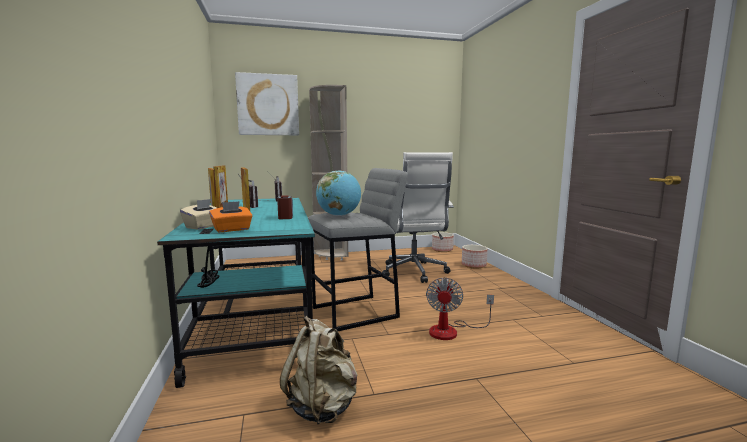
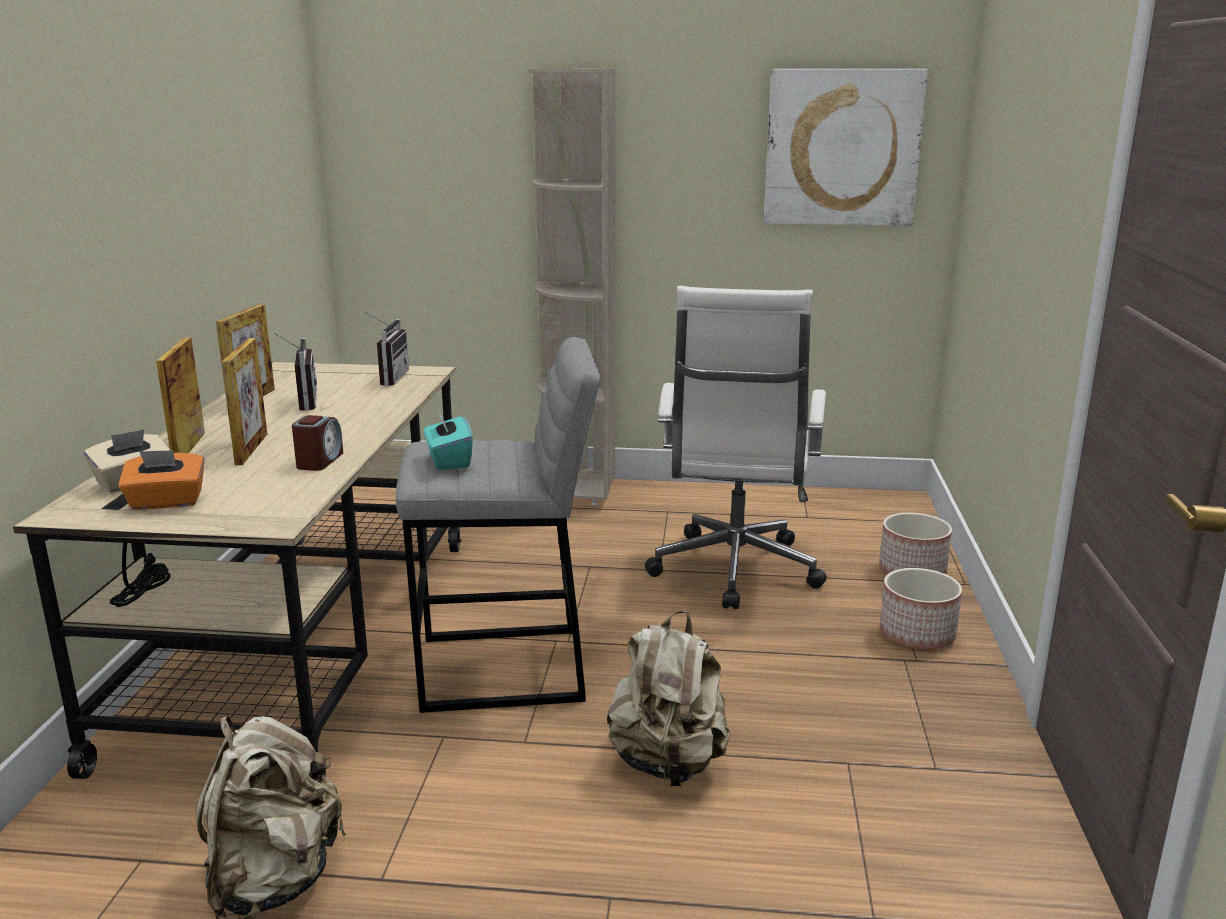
camera: 20 degrees right, 10 degrees up
(256, 317) = (304, 642): turquoise desk -> beige desk
(268, 105) = (436, 111): picture -> picture (842, 148)
(339, 215) = (448, 461): globe -> turquoise tissue box
(442, 250) = (876, 504): planter -> planter (918, 635)
(451, 331) = (668, 763): fan -> beige backpack

